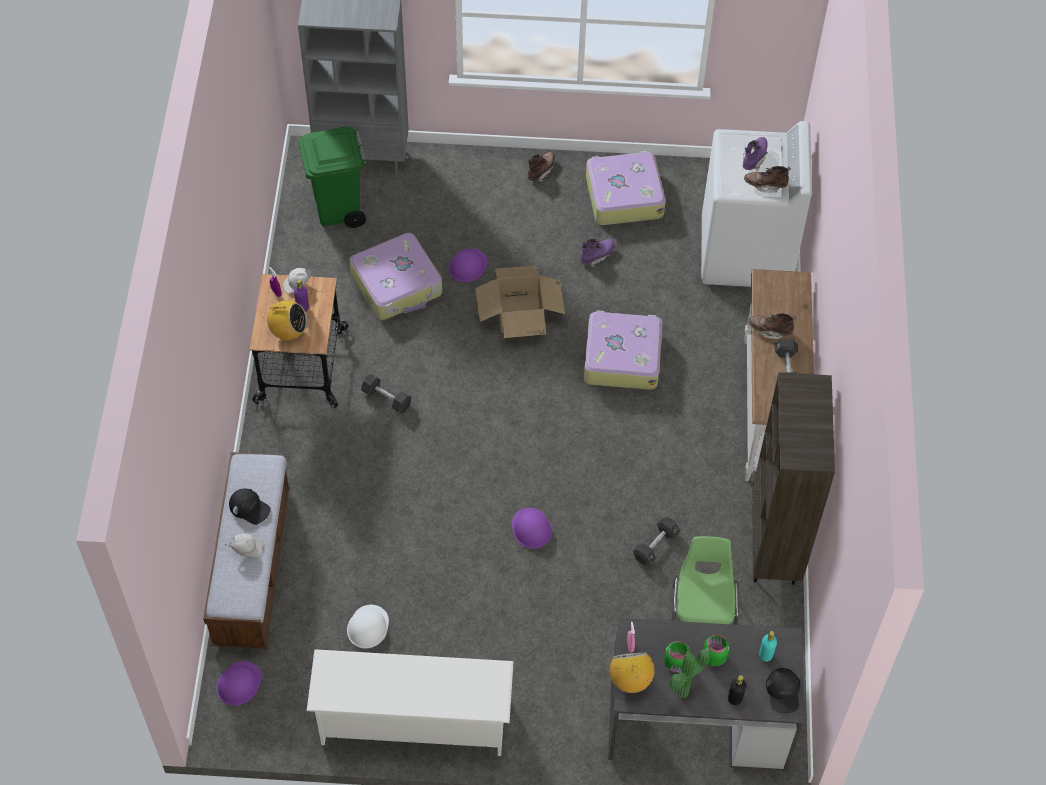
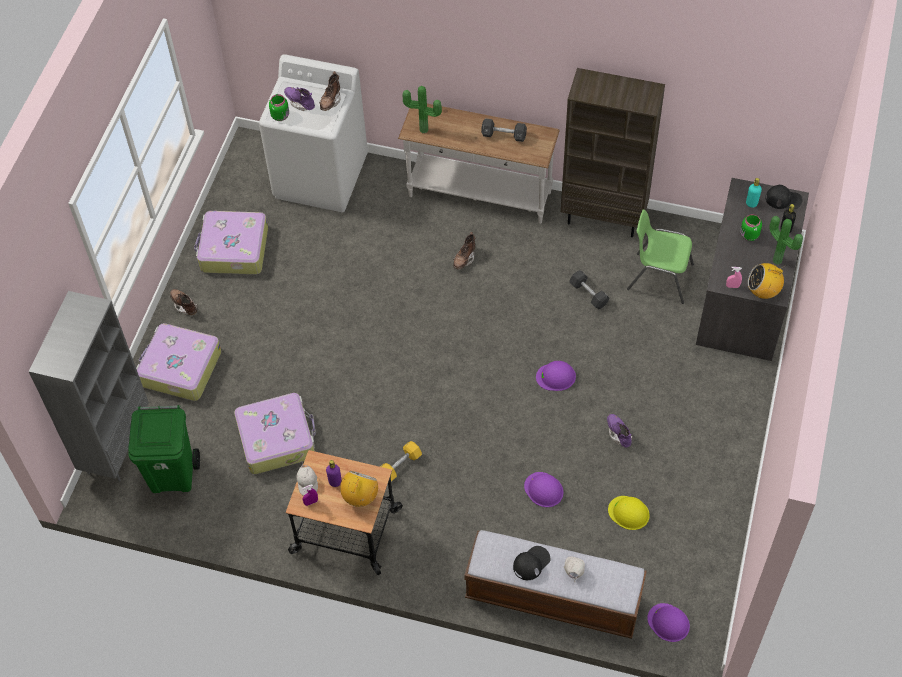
camera: 75 degrees left, 0 degrees up
(368, 627) = (629, 513): white hard hat -> yellow hard hat
(386, 398) = (400, 465): black dumbbell -> yellow dumbbell
(413, 721) = (722, 491): white shoe rack -> none
(467, 265) = (272, 379): purple hard hat -> purple hard hat (544, 489)
(520, 313) = (336, 348): cardboard box -> none
(596, 256) = (292, 281): purple boot -> purple boot (619, 434)
(621, 357) = (402, 283): suitcase -> suitcase (180, 368)
(676, 664) = (752, 260): green jar -> green jar (280, 116)
(767, 290) = (423, 131): none -> potted plant
(770, 330) = (463, 137): brown boot -> brown boot (464, 259)

